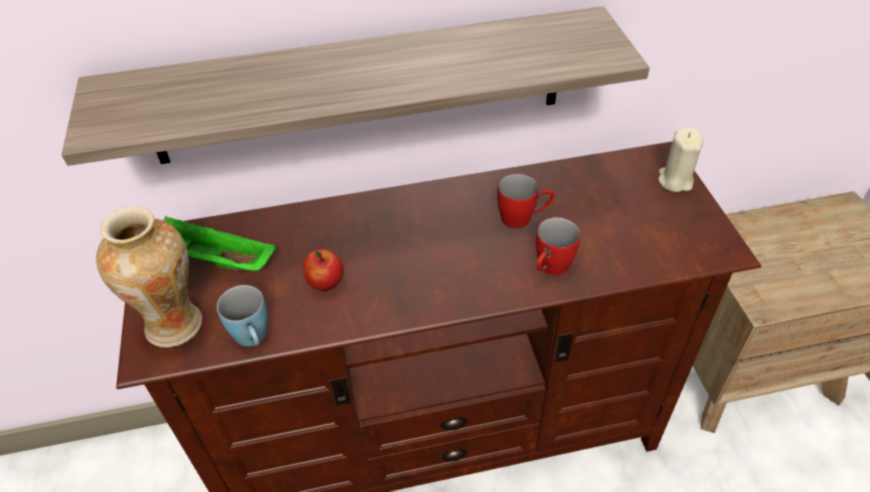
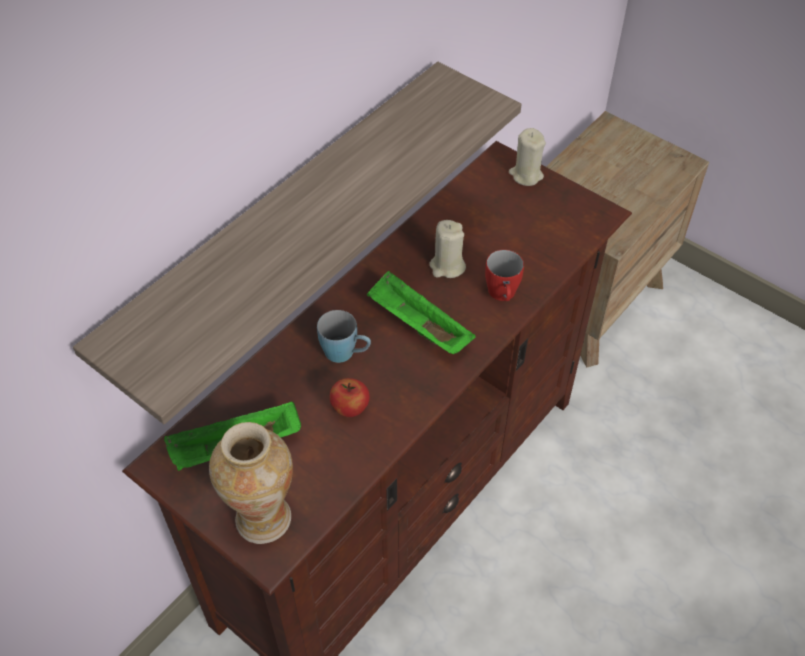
camera: 40 degrees left, 5 degrees up
(253, 339) = (340, 485): blue mug -> blue mug (346, 353)
(447, 251) = (417, 326): none -> green tray
(523, 218) = (447, 266): red mug -> beige candle

